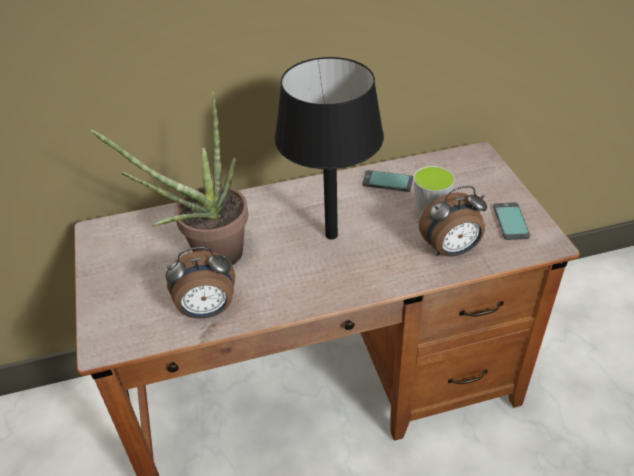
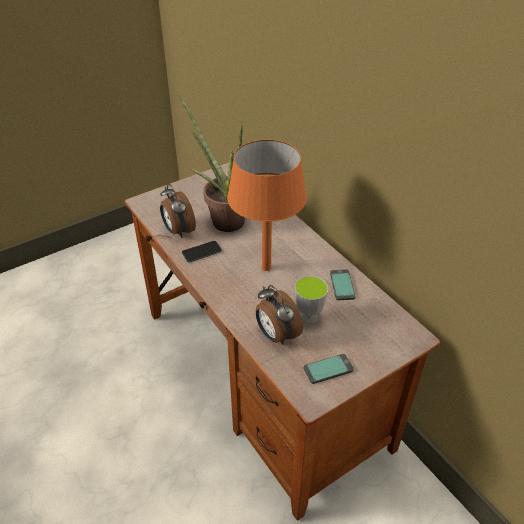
camera: 70 degrees right, 0 degrees up
(269, 292) = (201, 252): none -> phone
(331, 235) = (266, 268): black table lamp -> orange table lamp

